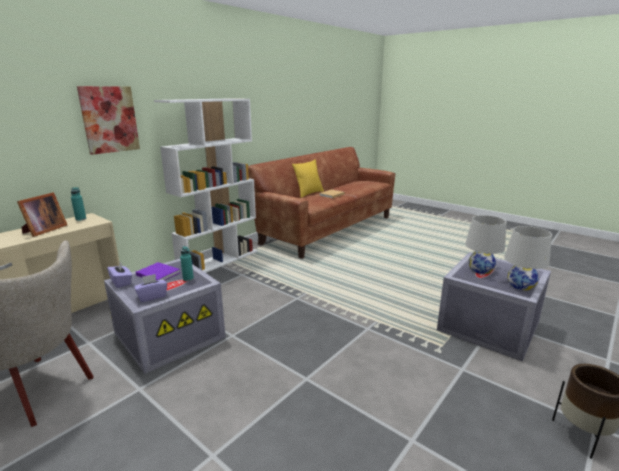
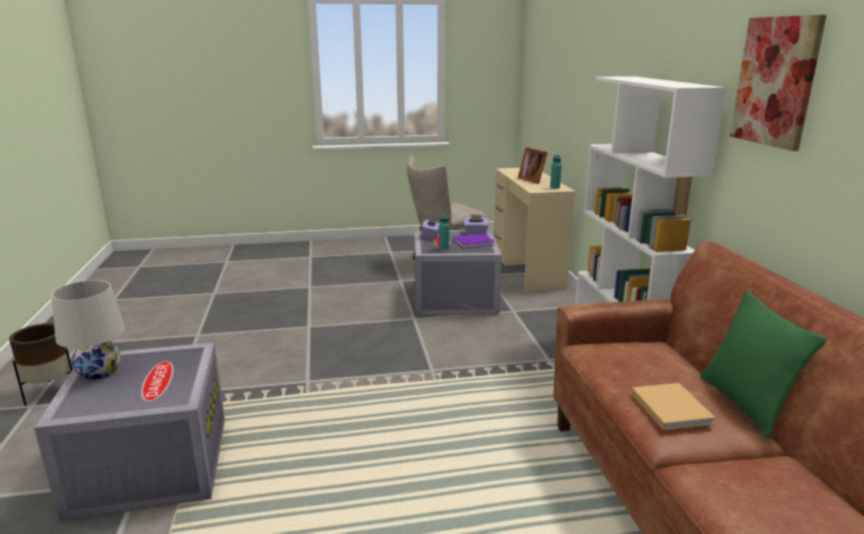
camera: 130 degrees right, 0 degrees up
(109, 119) = (607, 95): picture -> picture (776, 81)
(309, 193) = (745, 404): yellow pillow -> green pillow
(480, 270) = (165, 374): white table lamp -> none

